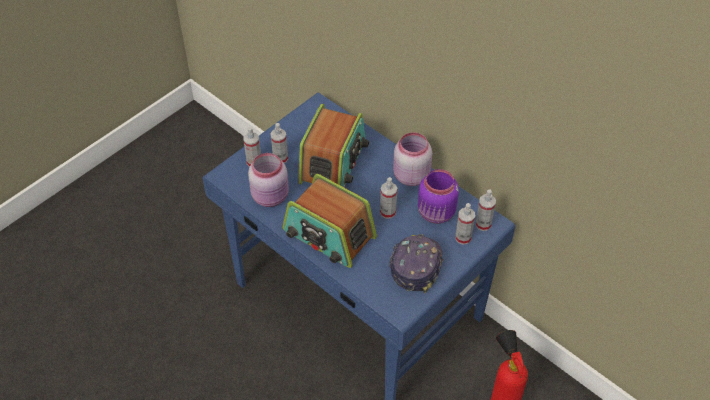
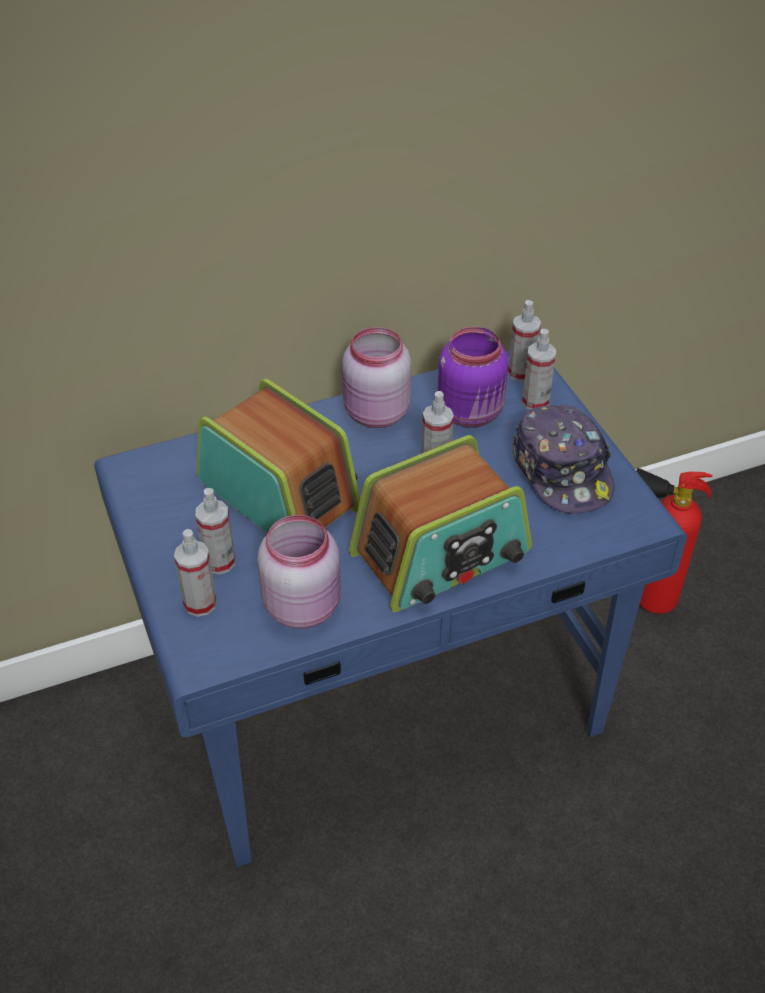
camera: 65 degrees left, 5 degrees down
(415, 265) = (562, 471): cap -> cap turned 150 degrees counterclockwise

